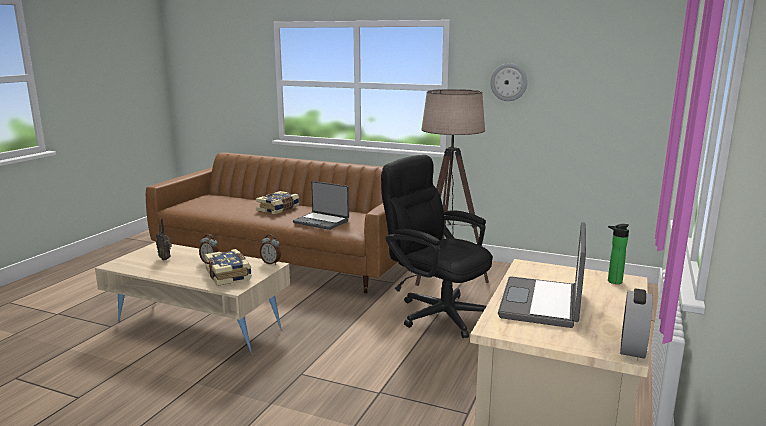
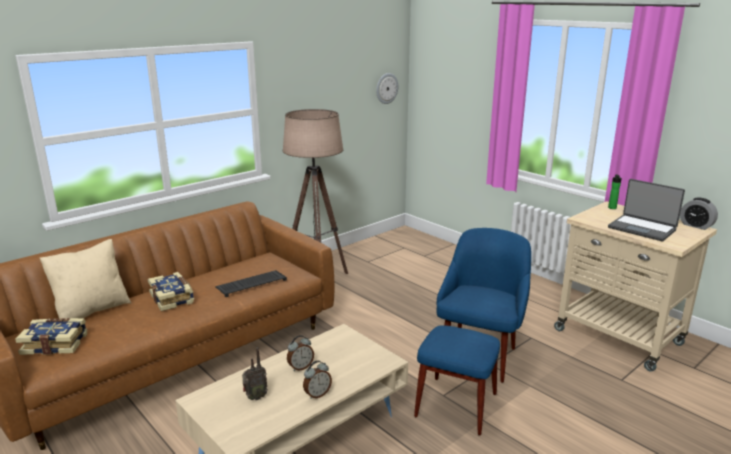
camera: 65 degrees left, 5 degrees up
(229, 275) = (349, 359): book -> book (55, 344)
(248, 198) = (92, 310): none -> beige pillow
(271, 263) = (335, 332): alarm clock -> alarm clock (317, 394)
(322, 221) = (252, 283): laptop -> keyboard
(352, 383) = (471, 373): none -> blue armchair
(437, 312) = (381, 307): black office chair -> none
(509, 82) = (306, 96): wall clock -> wall clock (386, 88)

